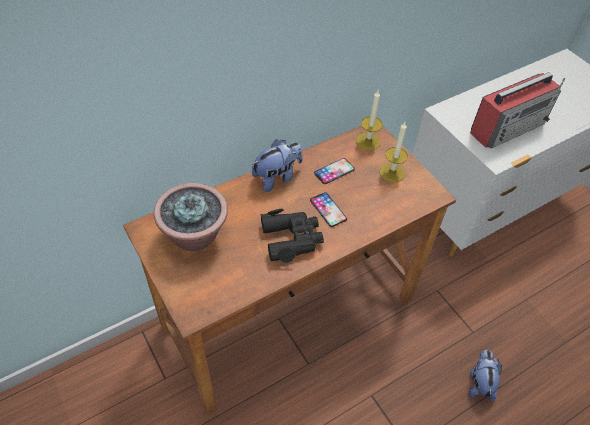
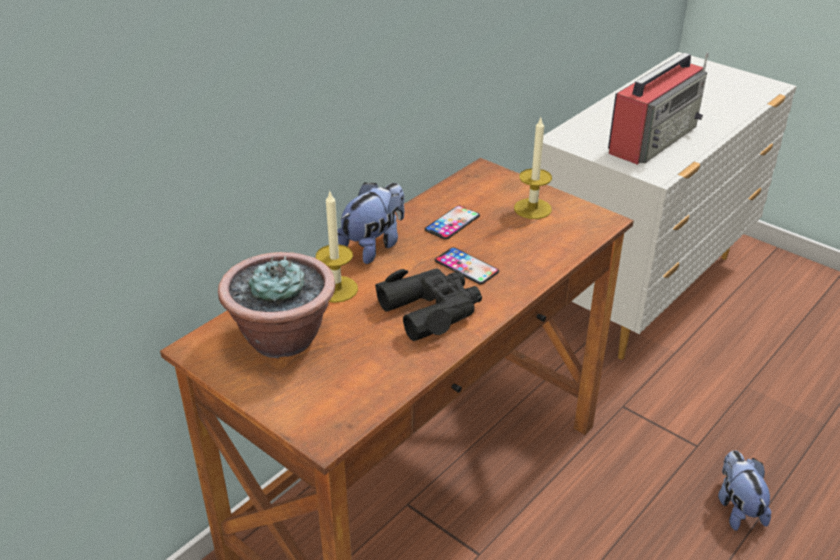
camera: 15 degrees left, 15 degrees down
(368, 141) = (482, 182): candle -> candle (336, 289)

